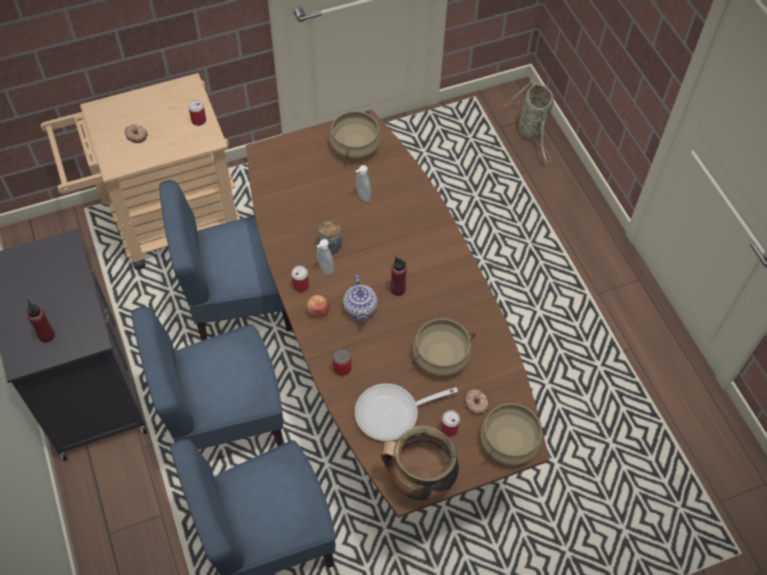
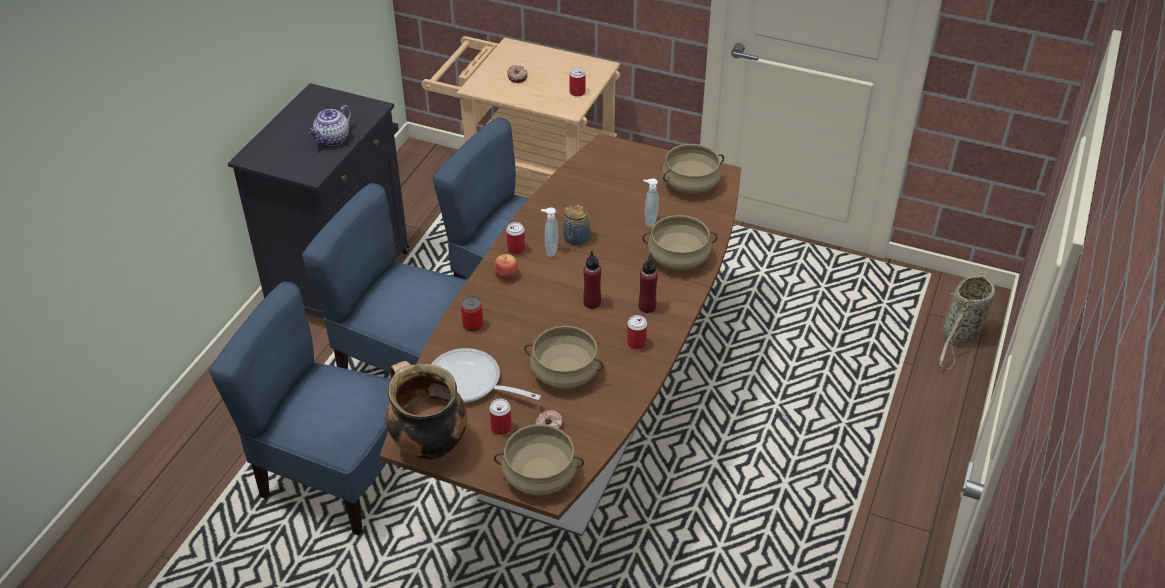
camera: 45 degrees right, 15 degrees down
(47, 335) = (286, 153): red bottle -> red bottle (647, 307)
(360, 309) = (542, 296): teapot -> teapot (332, 139)
(412, 212) = (679, 257): none -> beige cooking pot
(458, 299) = (636, 343): none -> can

